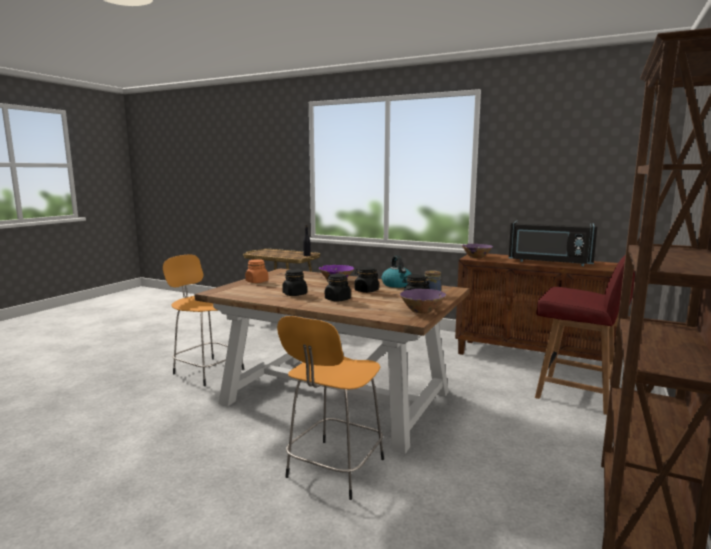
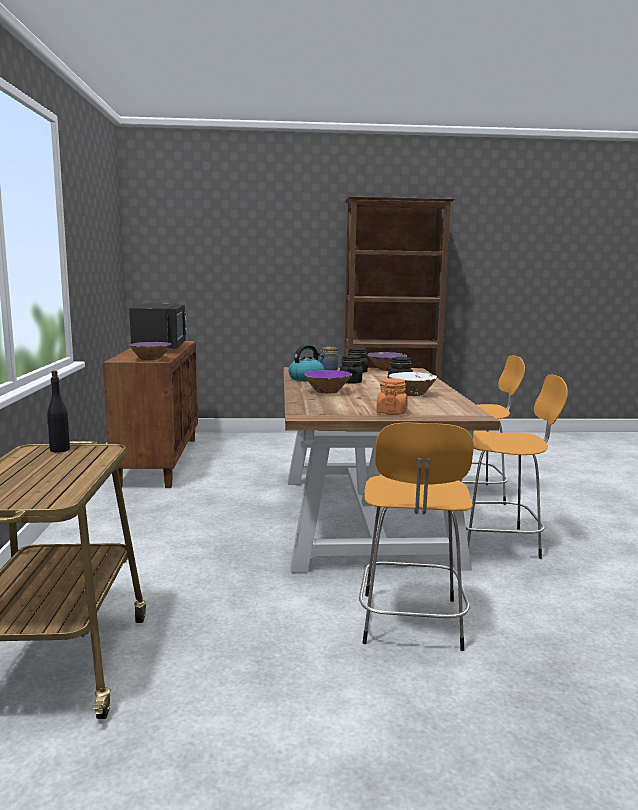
camera: 120 degrees left, 0 degrees up
(231, 431) = (497, 542): none -> orange stool
(295, 294) = (412, 394): black jar -> white bowl
(578, 394) = (240, 447): red chair -> none

